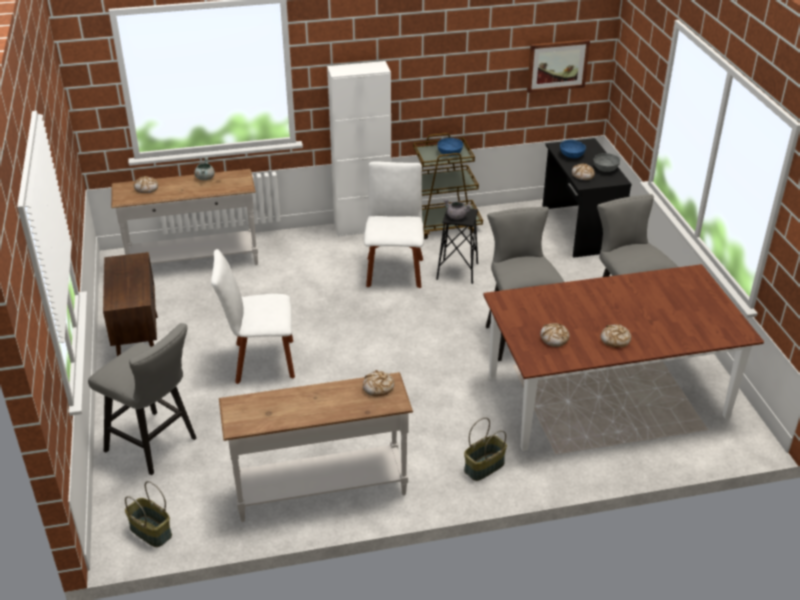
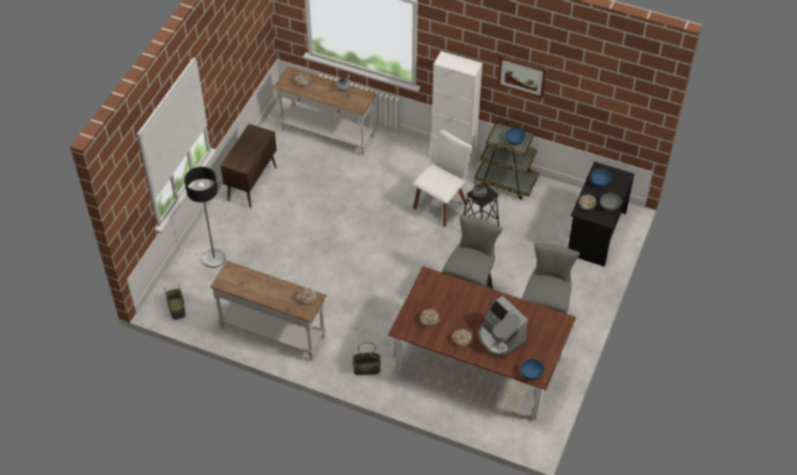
camera: 35 degrees right, 15 degrees up
(156, 446) = (214, 258): grey stool -> floor lamp
(260, 361) = (307, 231): white chair -> none
(557, 65) = (614, 113): picture -> picture (522, 76)
(653, 318) = (500, 338): none -> coffee machine
(730, 334) = (531, 373): none -> blue bowl

